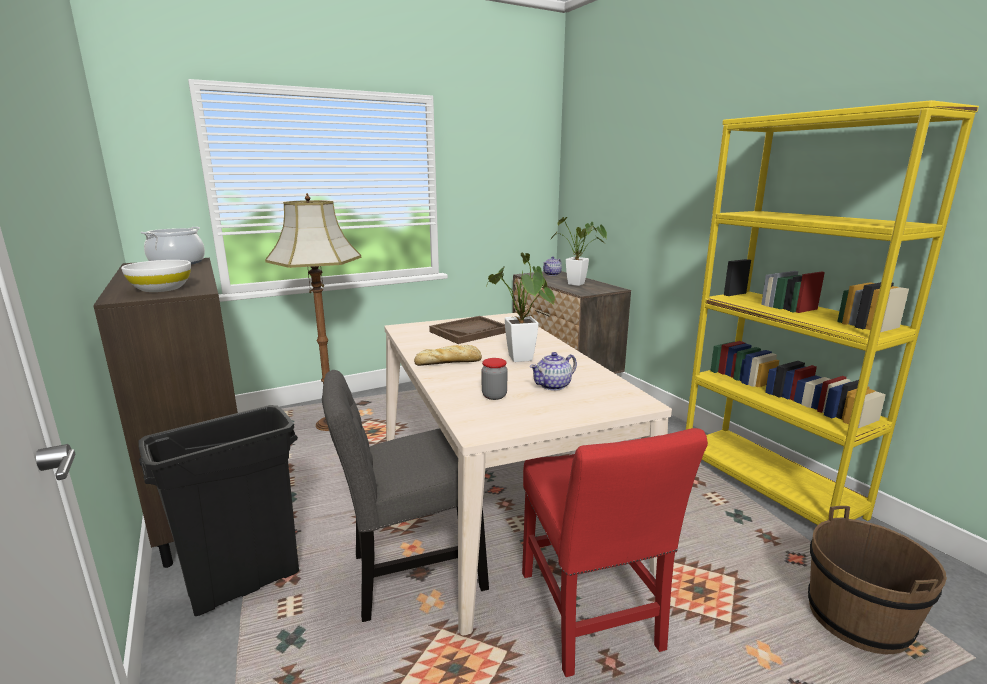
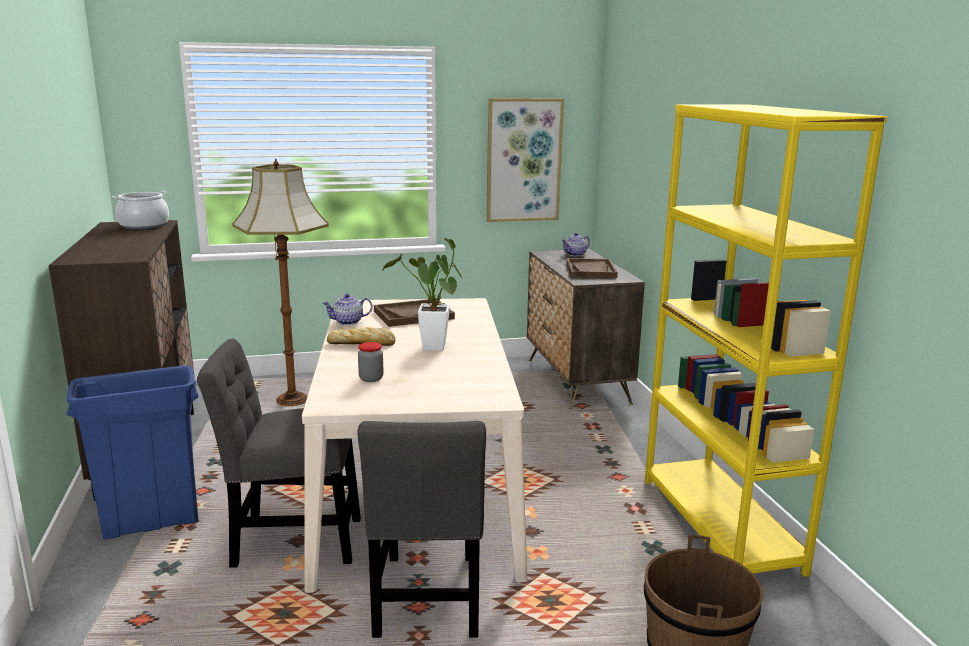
camera: 15 degrees right, 0 degrees up
(161, 289) = (108, 253): white bowl -> none
(246, 583) = (152, 523): black trash can -> blue trash can
(505, 197) = (523, 160): none -> picture
(553, 385) = (436, 376): teapot -> teapot (348, 322)
(579, 284) = (591, 270): potted plant -> brown tray
(590, 617) = (428, 601): red chair -> grey chair

